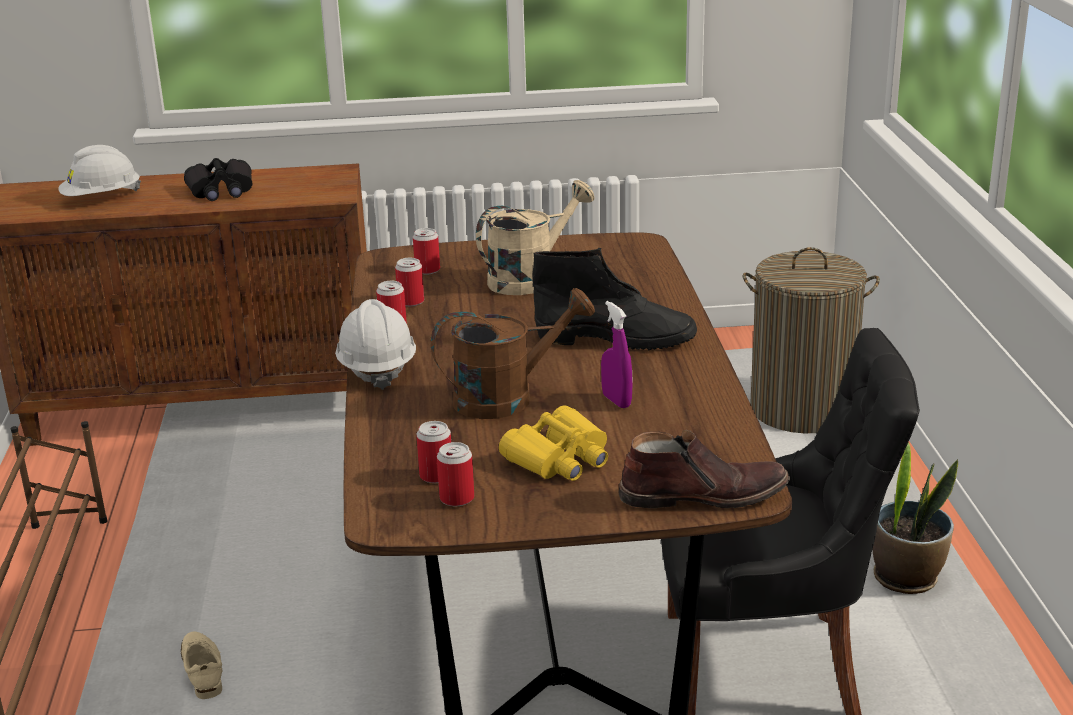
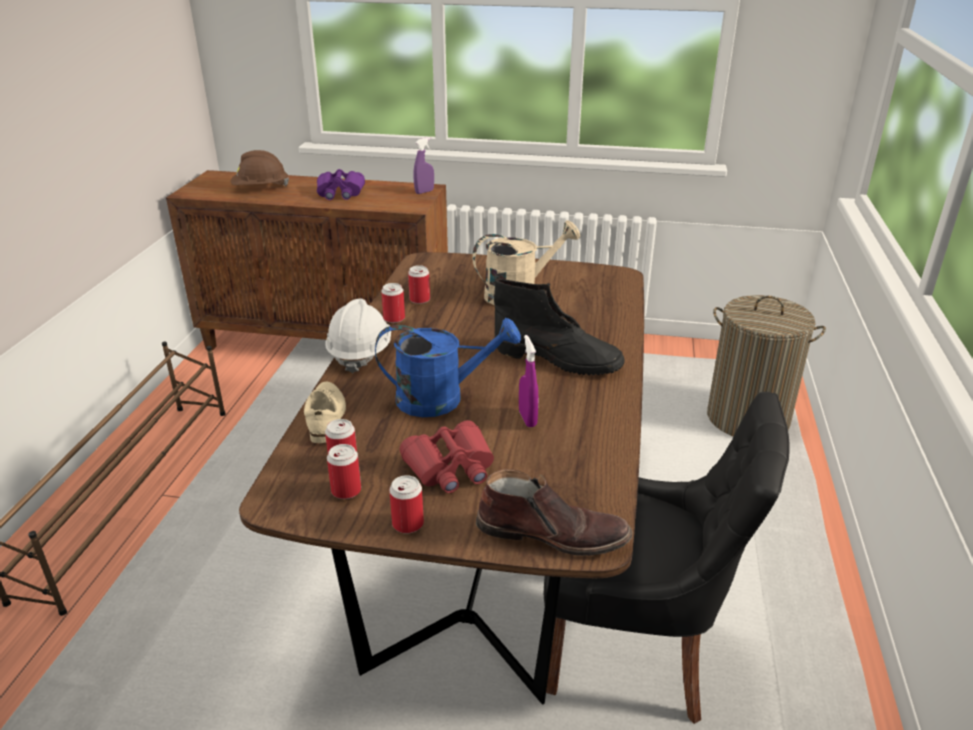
camera: 15 degrees right, 5 degrees up
(102, 199) = (260, 189): white hard hat -> brown hard hat
(203, 670) = (227, 547): beige shoe -> beige shoe (326, 417)
(221, 191) = (340, 193): black binoculars -> purple binoculars
(336, 175) = (424, 192): none -> purple spray bottle
(427, 270) = (447, 275): can -> can (408, 524)
(507, 397) = (442, 398): brown watering can -> blue watering can
(559, 459) = (450, 467): yellow binoculars -> red binoculars
(906, 578) = (785, 589): potted plant -> none

